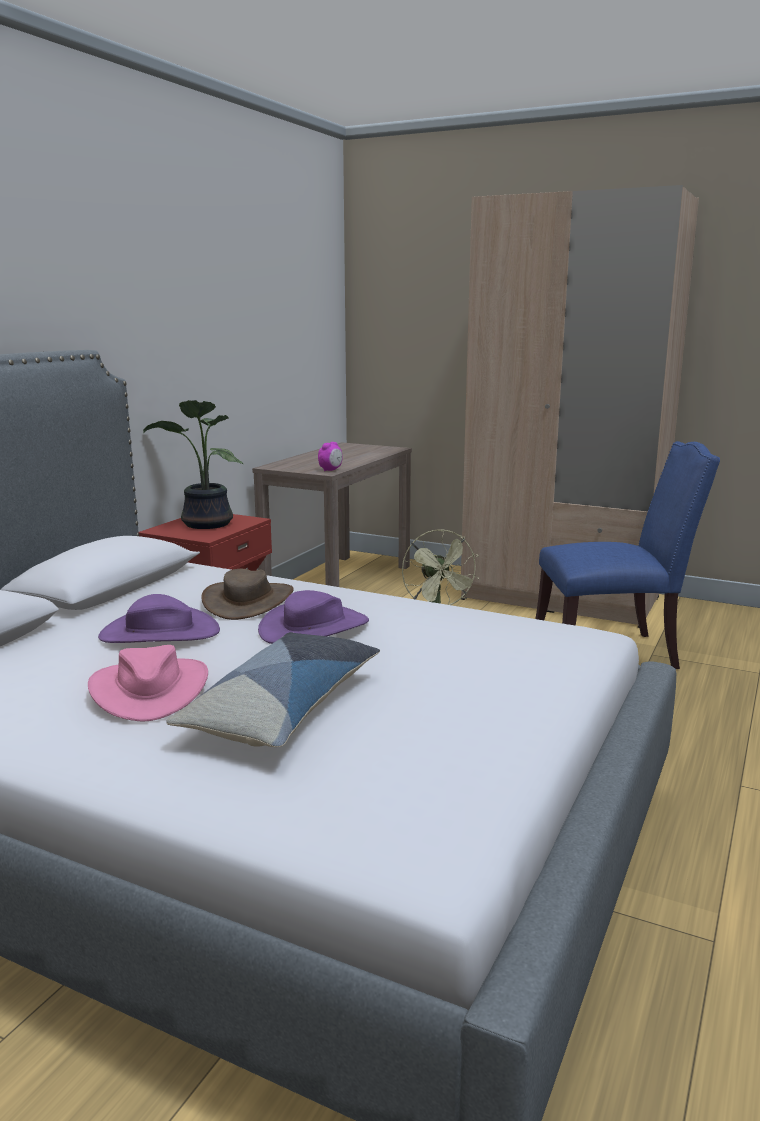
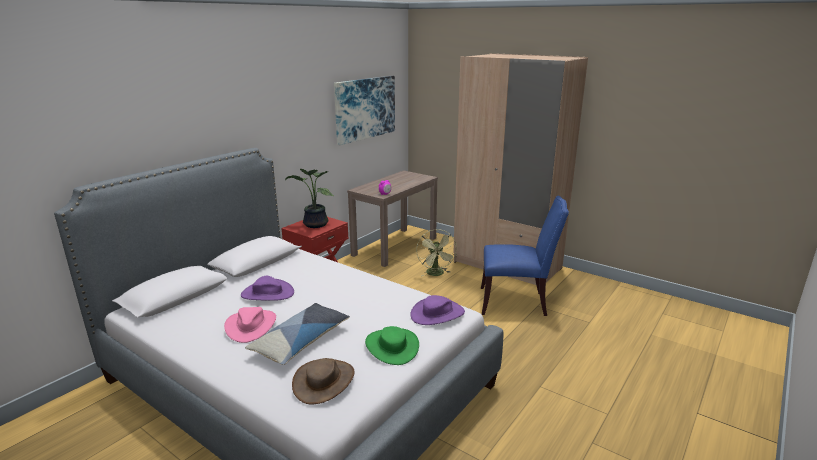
camera: 10 degrees right, 5 degrees up
(249, 601) = (314, 277): brown hat -> brown hat (324, 381)
(279, 312) = (365, 108): none -> picture
(314, 628) = (335, 296): purple hat -> purple hat (437, 314)
(495, 701) = (392, 346): none -> green hat

